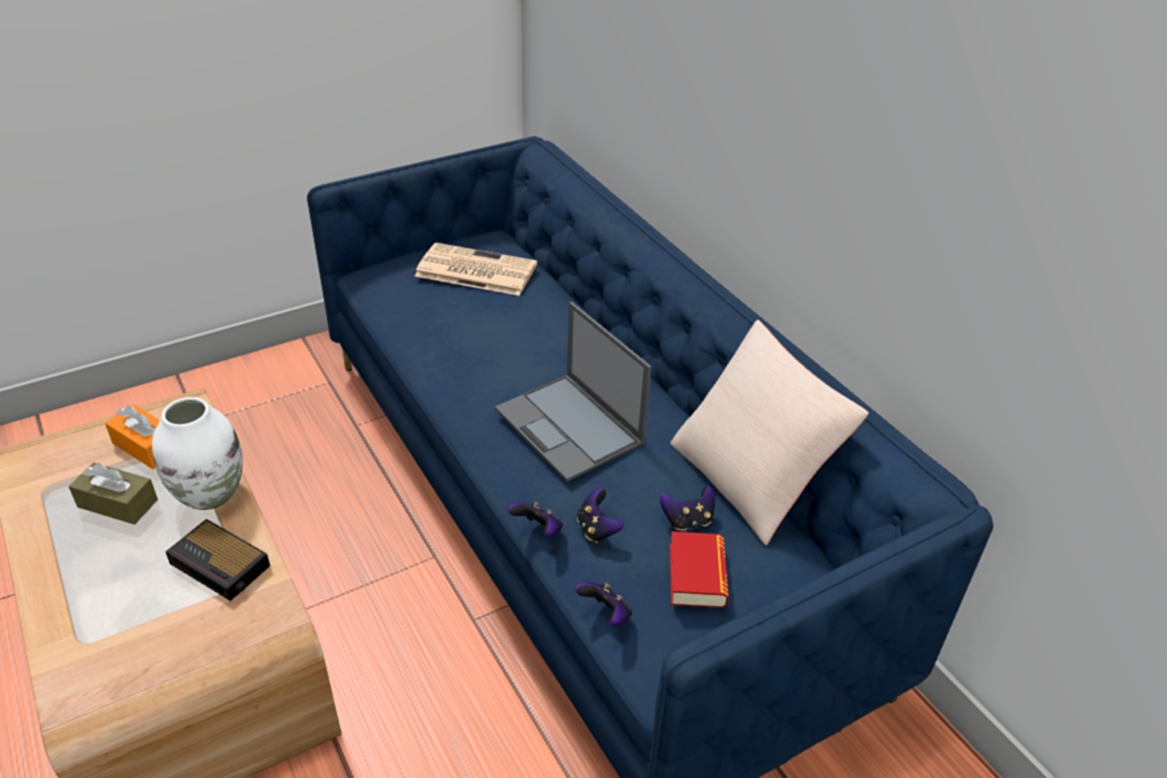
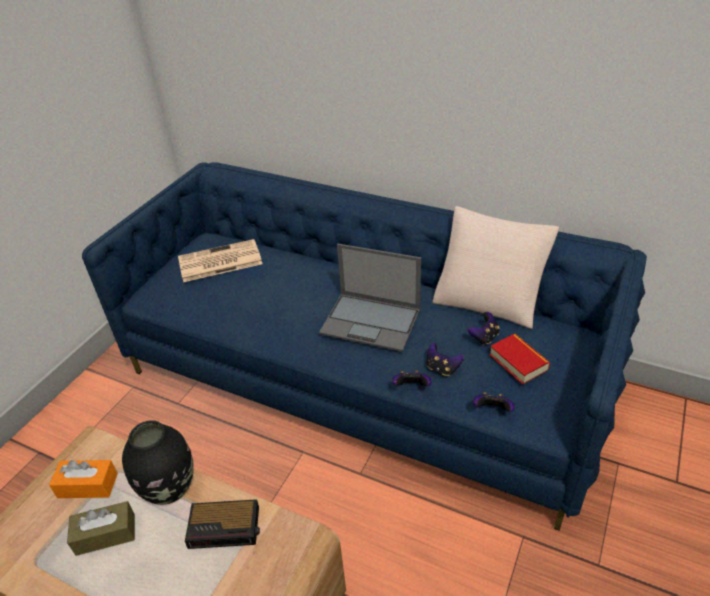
camera: 30 degrees left, 0 degrees up
(210, 495) = (170, 489): white vase -> black vase

